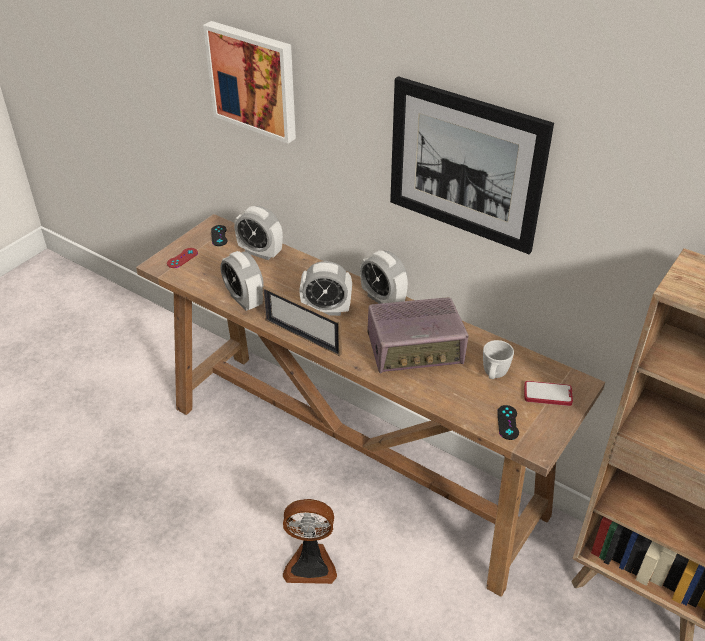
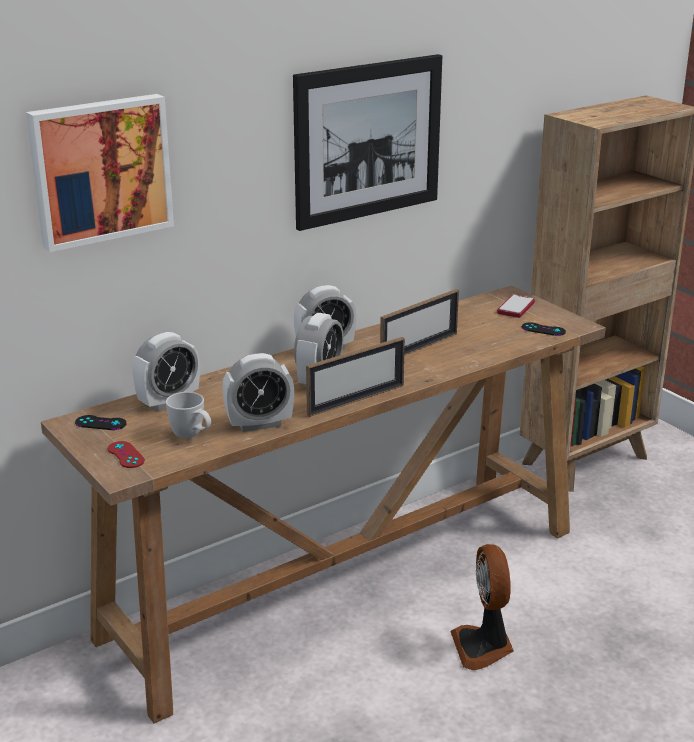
camera: 70 degrees left, 15 degrees down
(310, 563) = (483, 647): fan -> fan turned 150 degrees clockwise
(415, 350) = (419, 348): radio -> picture frame
(494, 376) = (479, 323): white mug -> white mug (192, 436)

